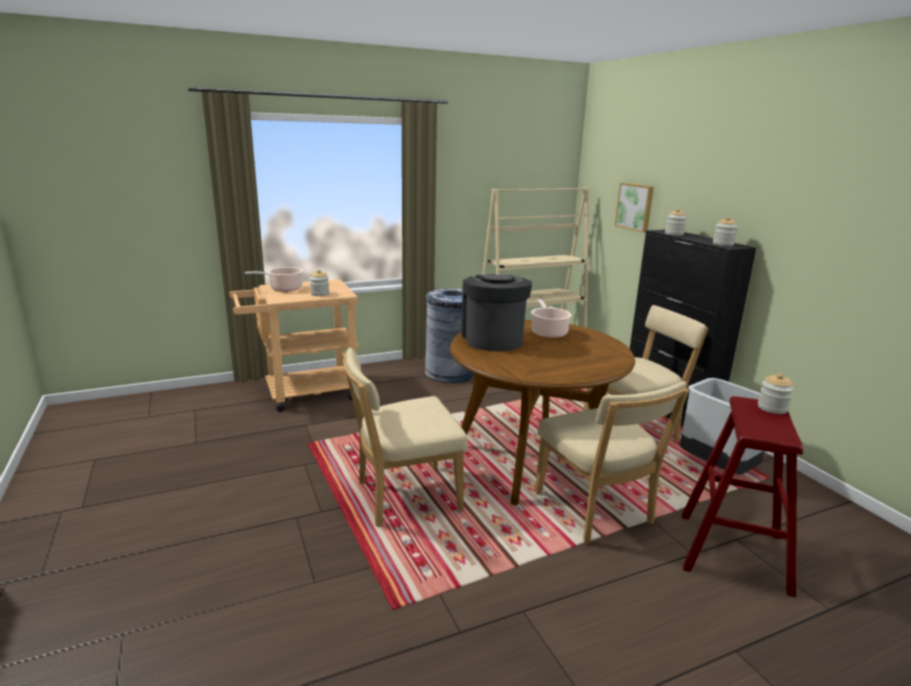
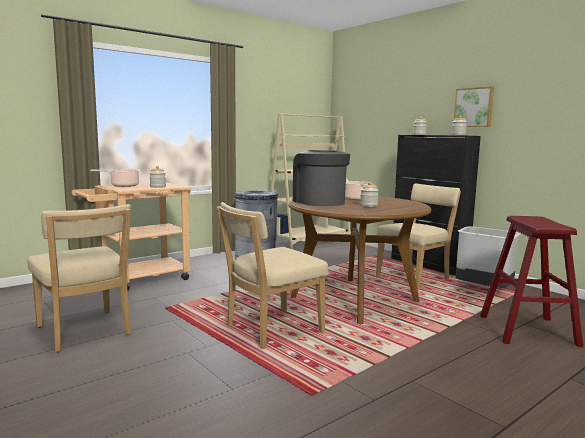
camera: 15 degrees left, 10 degrees down
(596, 511) = (422, 321): beige chair -> beige chair (85, 332)
(635, 207) = (381, 125): picture -> picture (474, 107)
(772, 408) = (538, 218): jar -> jar (368, 205)

